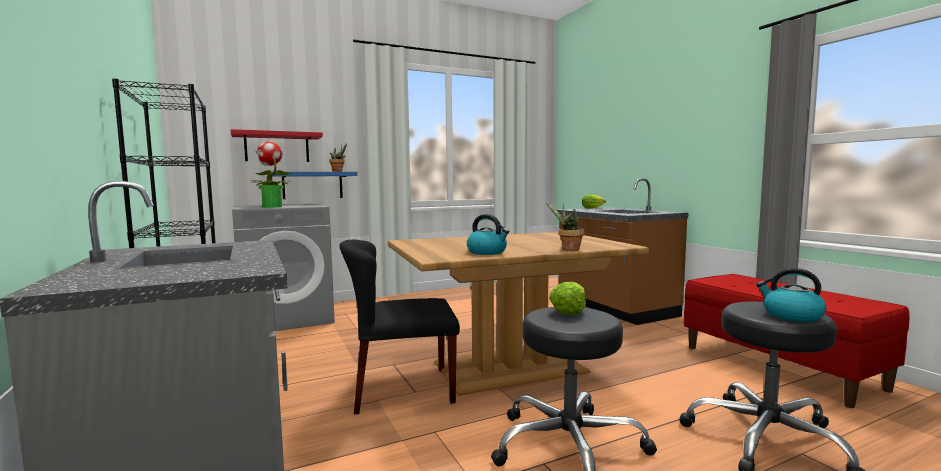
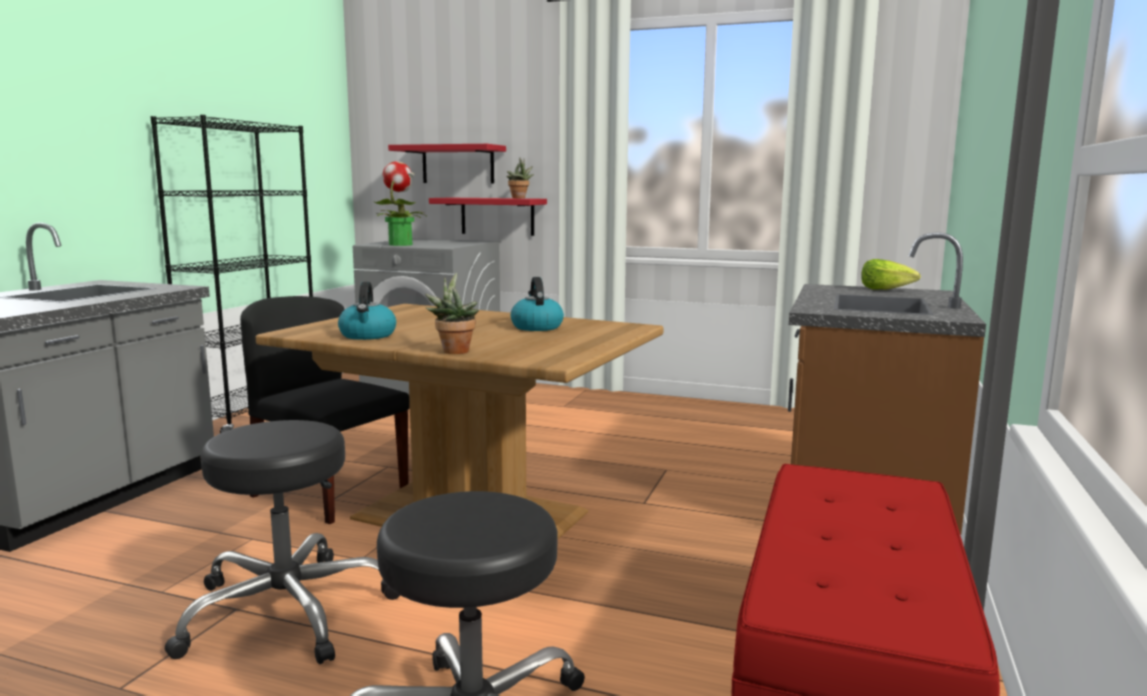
camera: 45 degrees right, 5 degrees up
(312, 185) = (497, 216): blue shelf -> red shelf
(569, 311) = (302, 431): lettuce -> none
(791, 316) = (449, 531): kettle -> kettle (536, 327)

